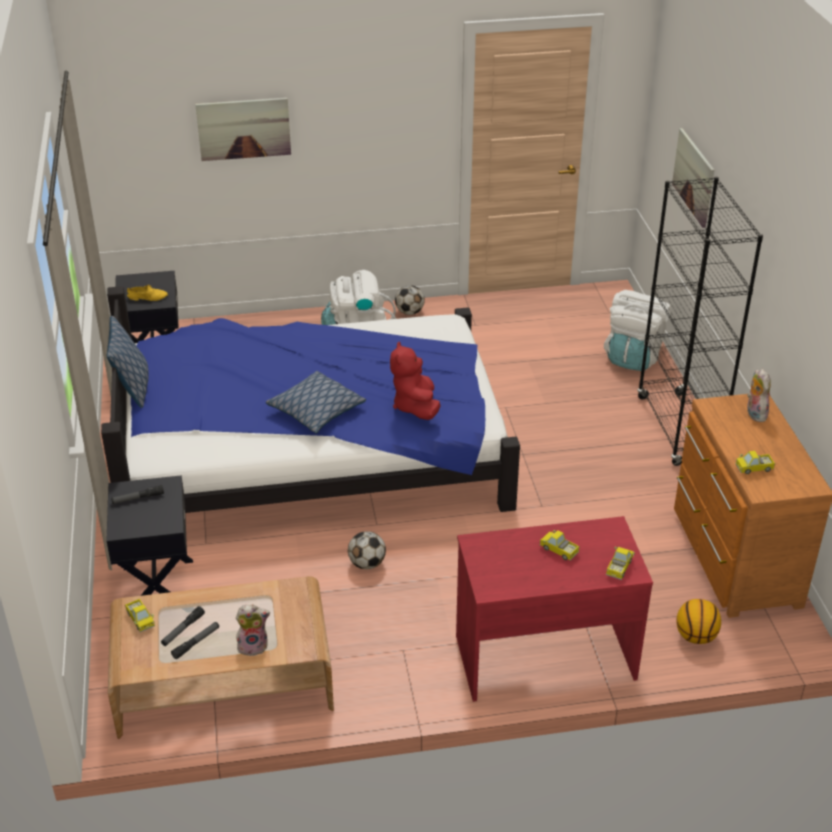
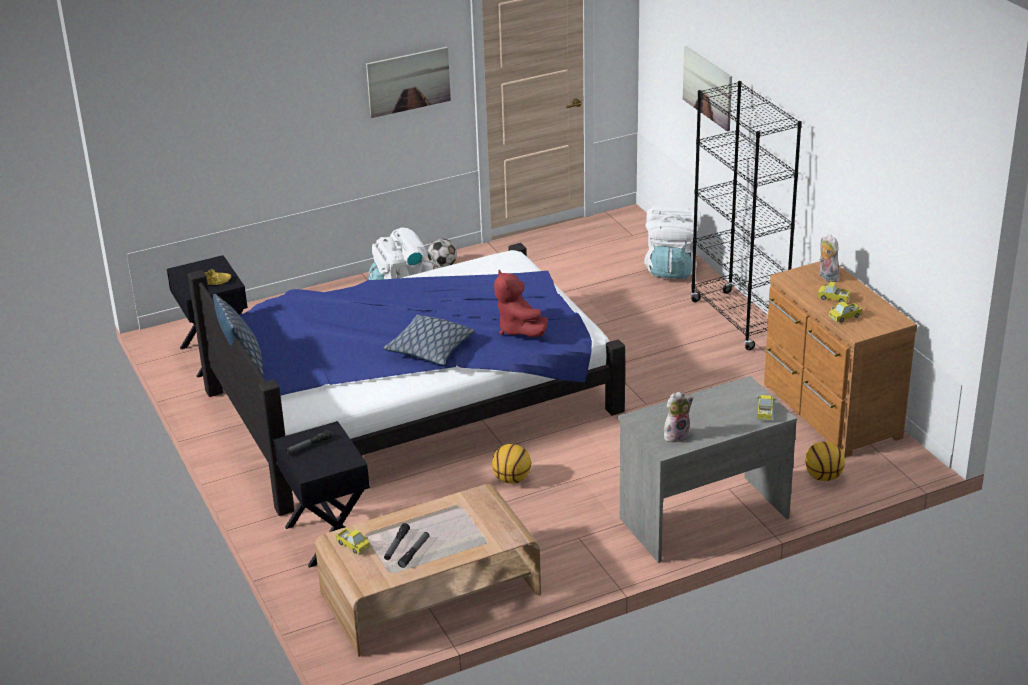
camera: 15 degrees left, 5 degrees down
(244, 129) = (273, 105): picture -> picture (408, 81)
(253, 646) = (467, 544): plush toy -> plush toy (676, 435)
(367, 564) = (511, 479): football -> basketball
(543, 656) = (702, 517): red desk -> grey desk
(559, 550) = (709, 410): toy truck -> toy truck (833, 298)

